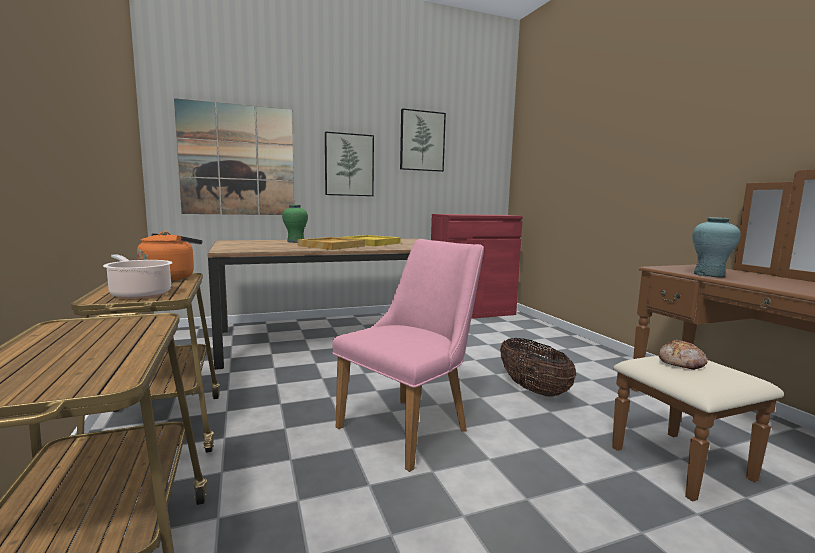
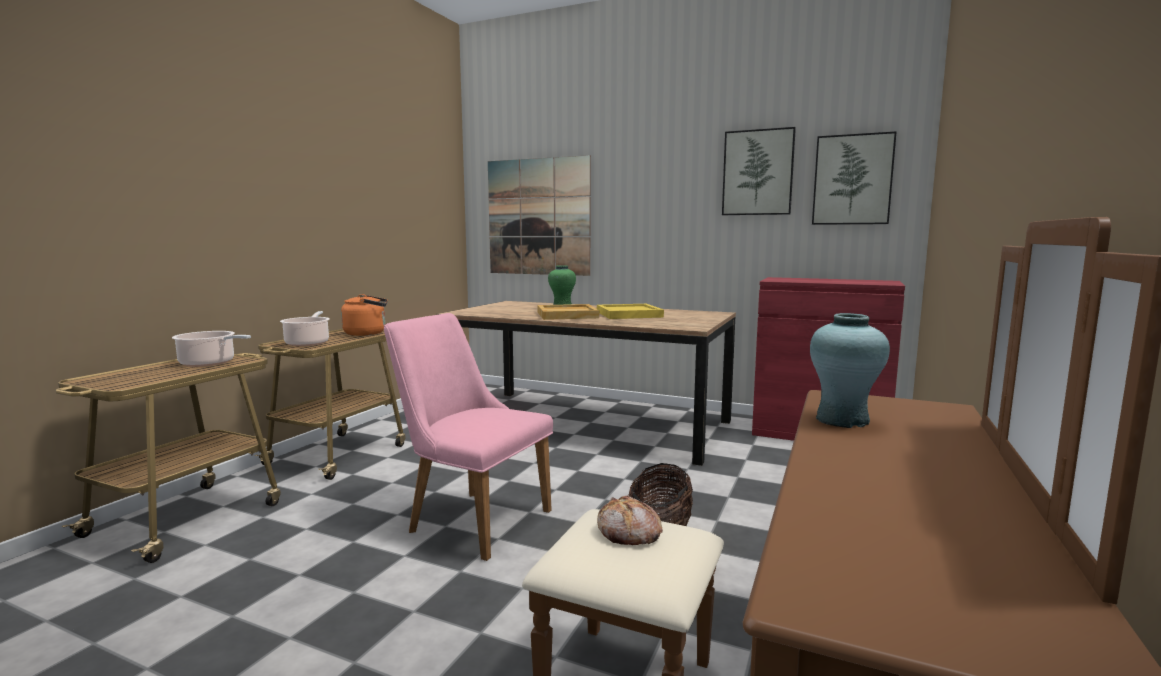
camera: 45 degrees right, 0 degrees up
(104, 332) = (210, 363): none -> cooking pot
(349, 165) = (654, 214): picture -> picture (852, 180)
(412, 425) = (469, 518): pink chair -> pink chair turned 150 degrees counterclockwise

